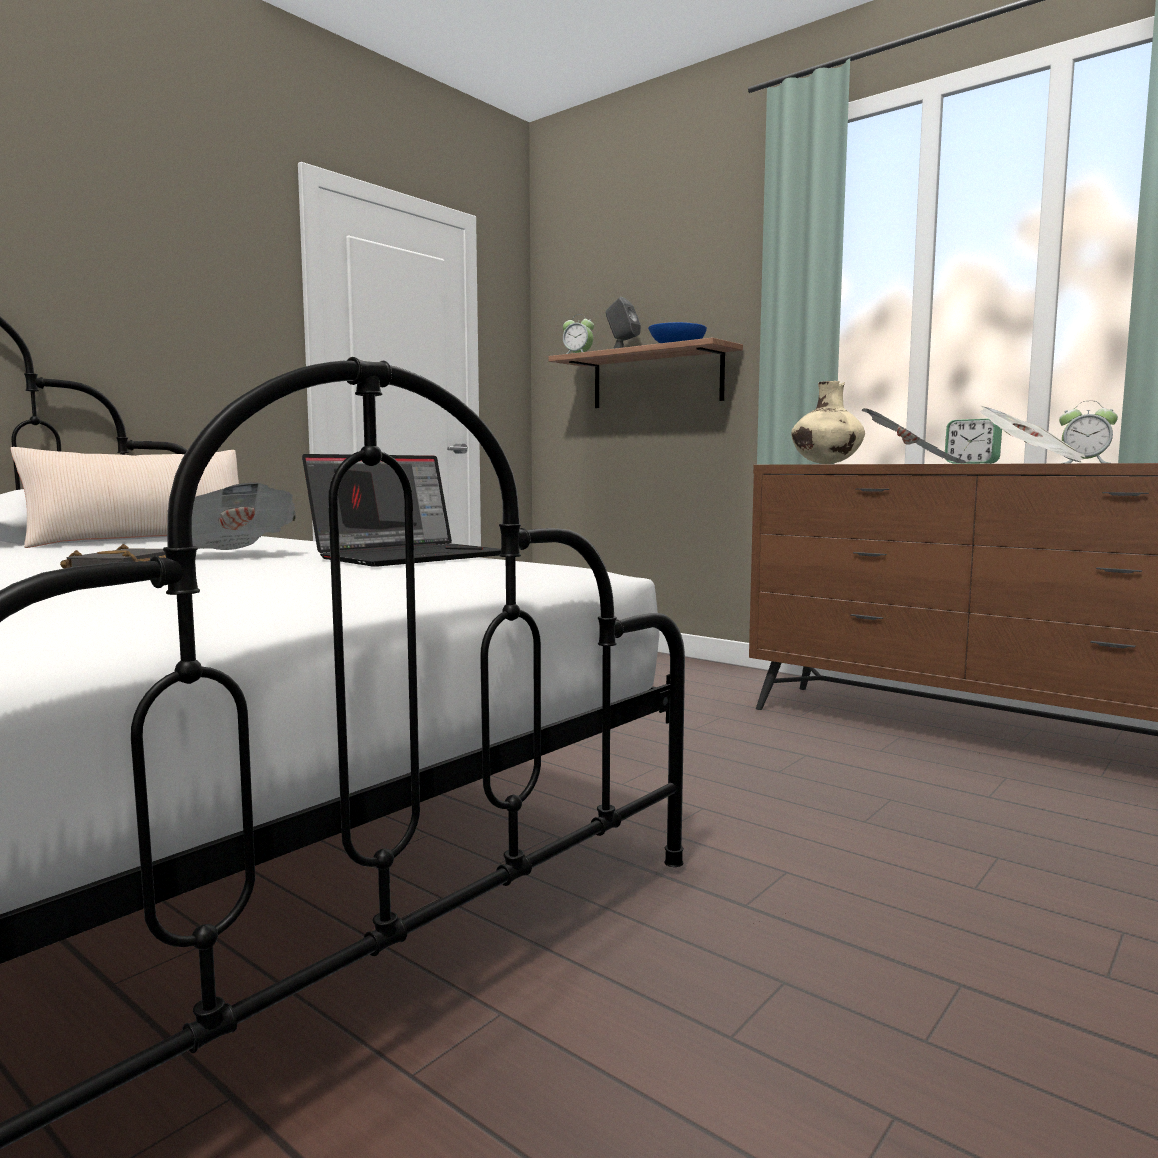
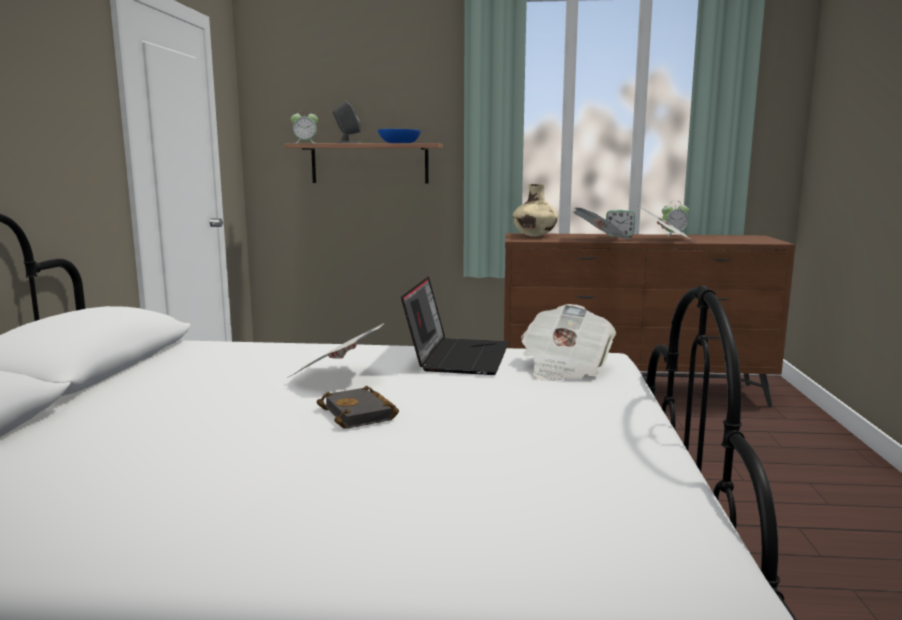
camera: 35 degrees left, 5 degrees up
(142, 540) = (157, 368): beige pillow -> none
(482, 572) = (564, 368): none -> newspaper

